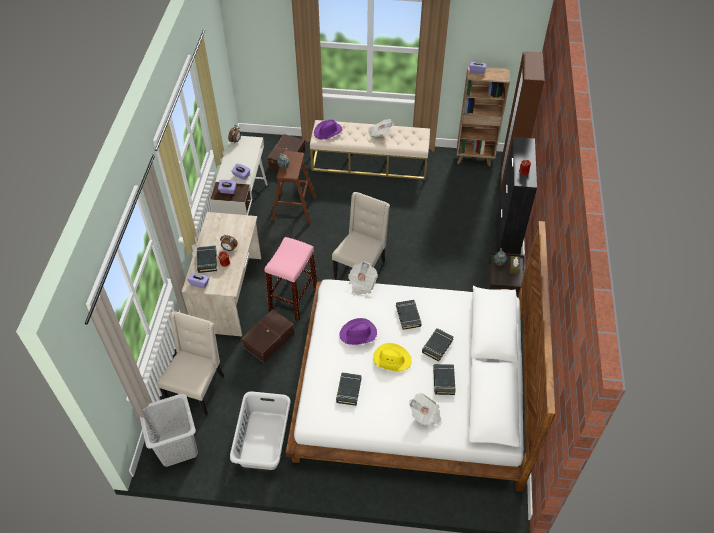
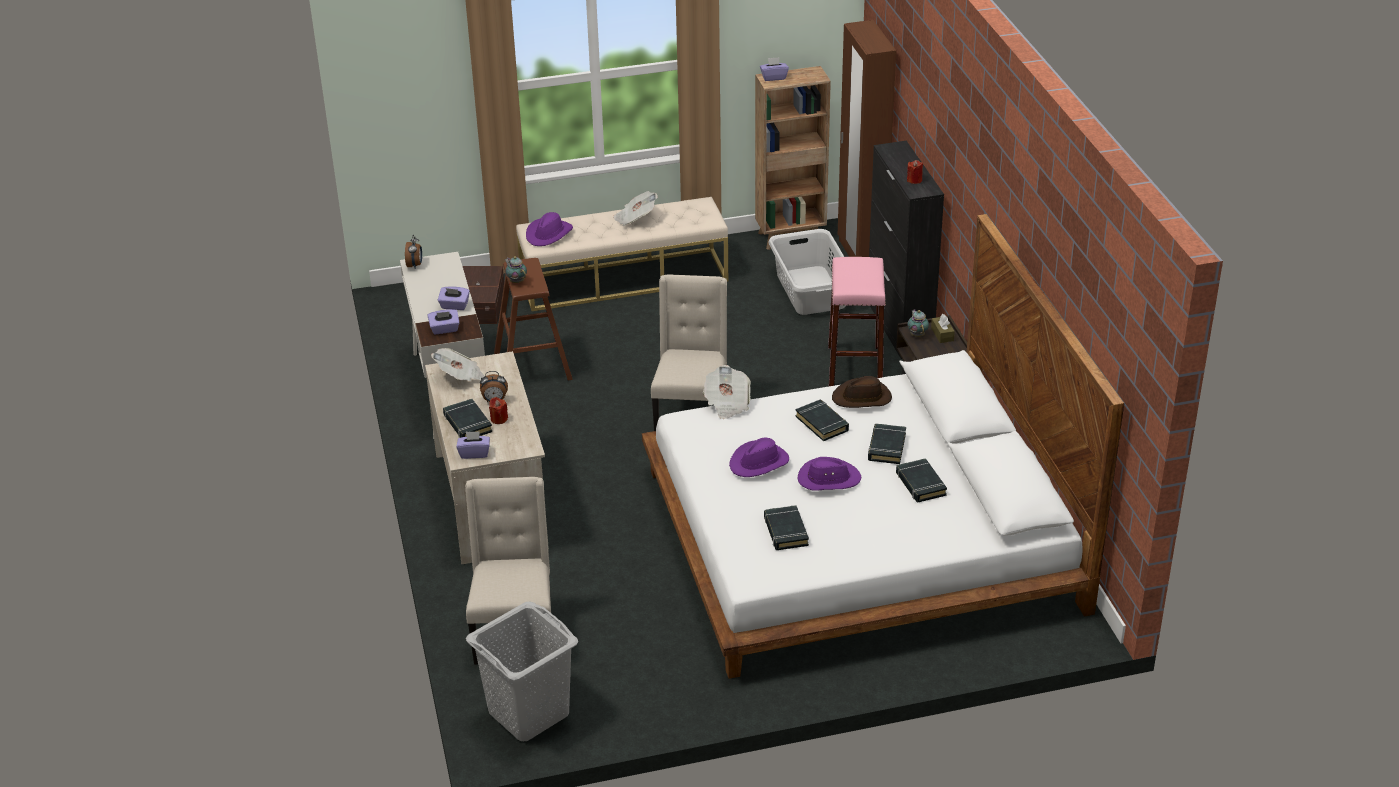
camera: 20 degrees left, 15 degrees down
(264, 440) = (666, 665): grey laundry basket -> grey laundry basket (811, 290)
(268, 340) = (595, 542): brown storage box -> none
(293, 298) = (604, 480): pink stool -> pink stool (855, 367)
(392, 359) = (828, 479): yellow hat -> purple hat
(425, 415) = (918, 529): newspaper -> newspaper (460, 377)
(441, 304) = (862, 398): none -> brown hat

